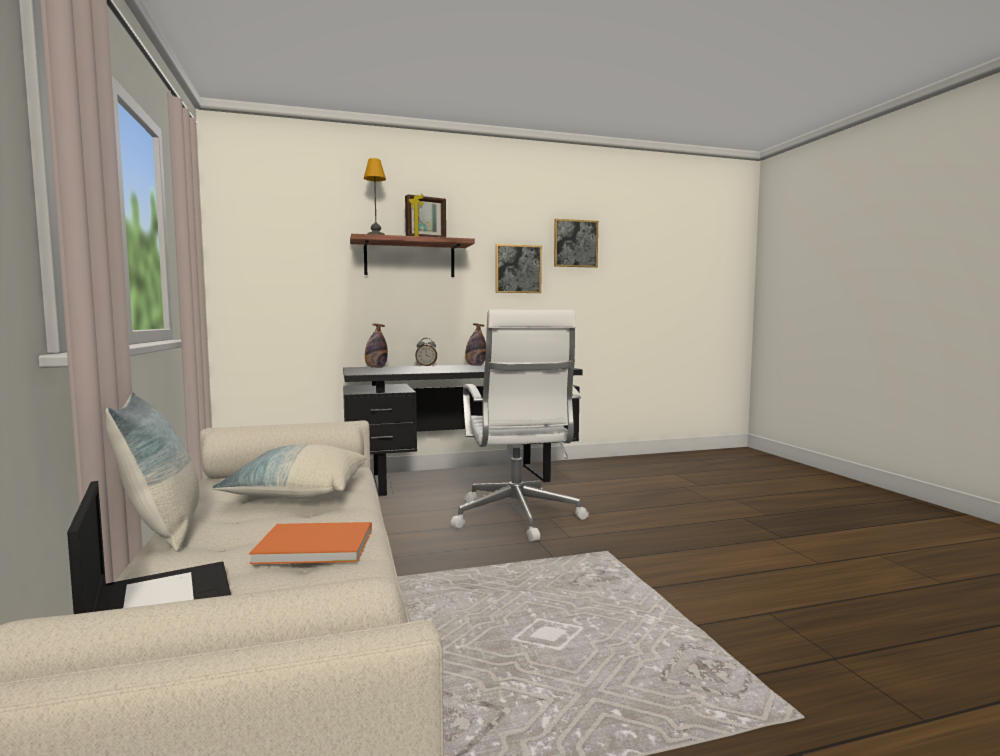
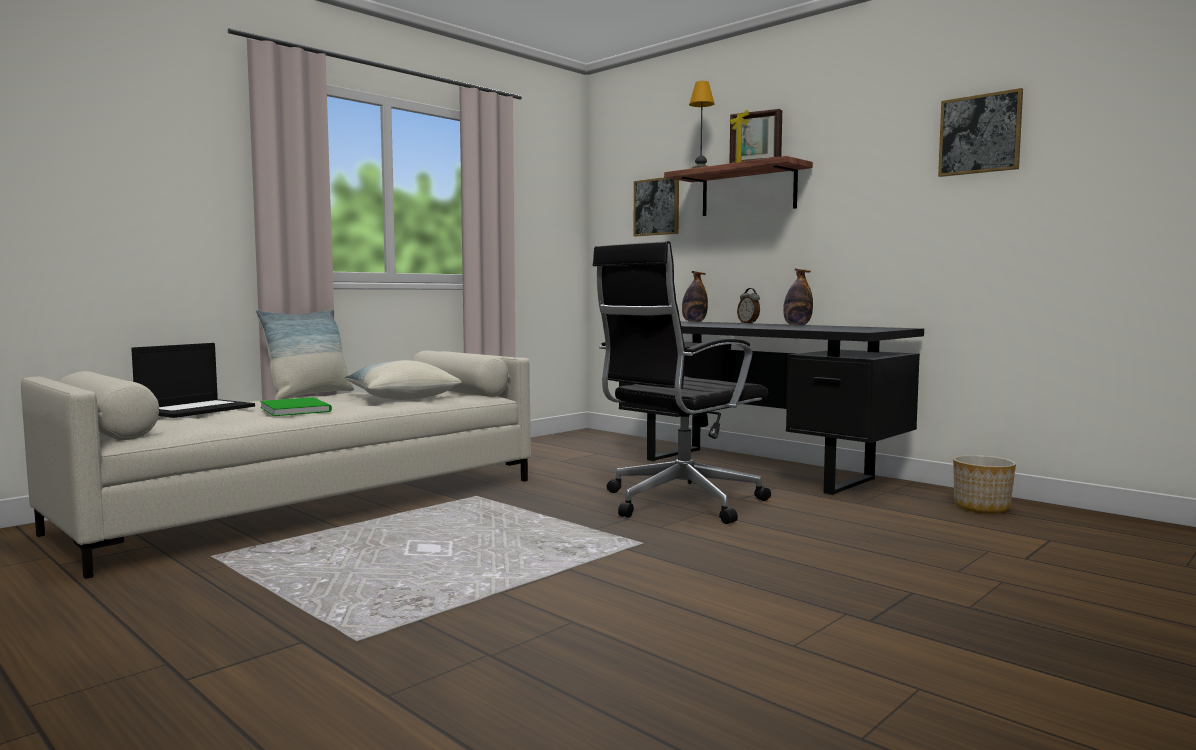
camera: 60 degrees right, 0 degrees up
(312, 545) = (296, 409): orange book -> green book
(517, 518) = (678, 503): white office chair -> black office chair
(518, 269) = (882, 188): picture -> picture (657, 207)
(610, 466) = (982, 508): none -> planter

